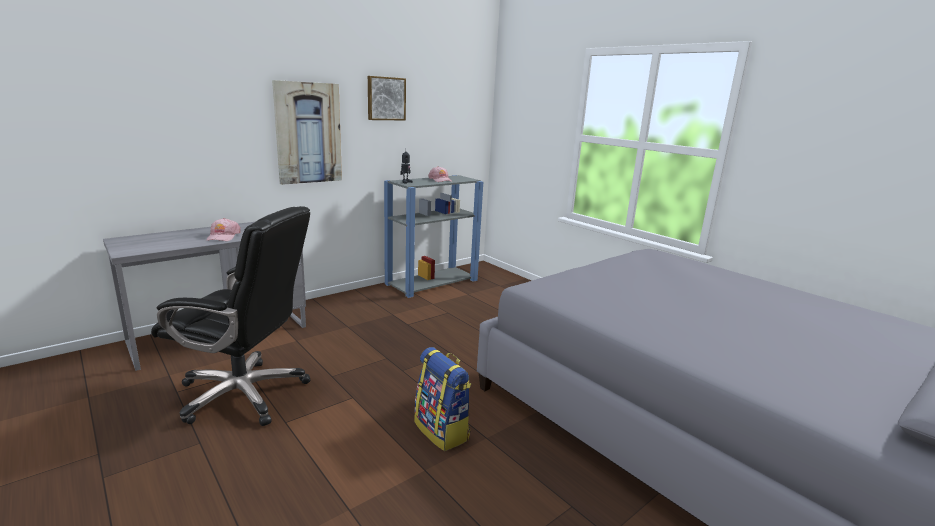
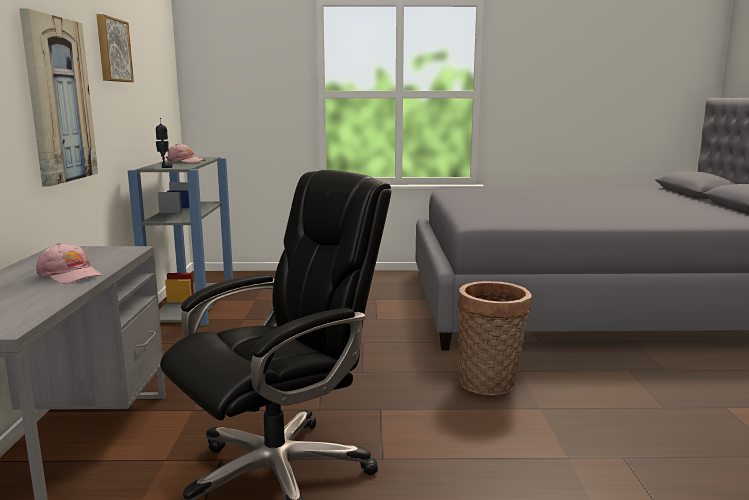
camera: 50 degrees left, 5 degrees down
(442, 431) = (490, 384): backpack -> basket

